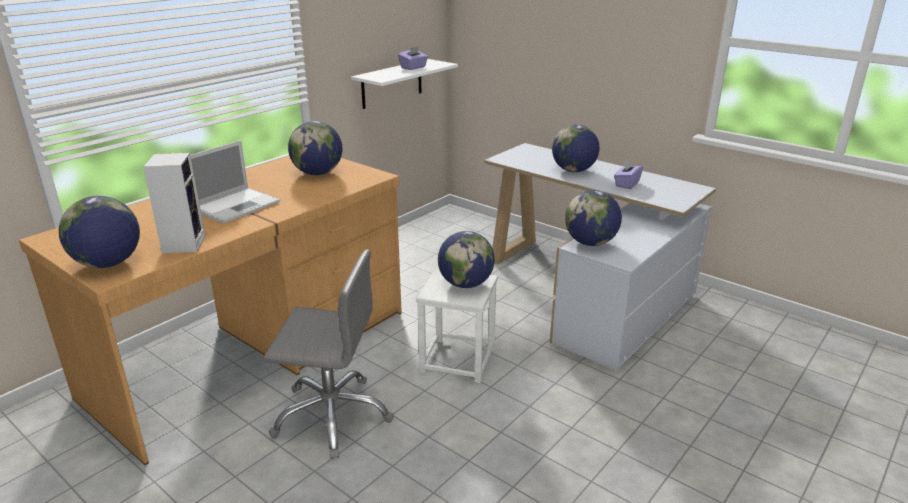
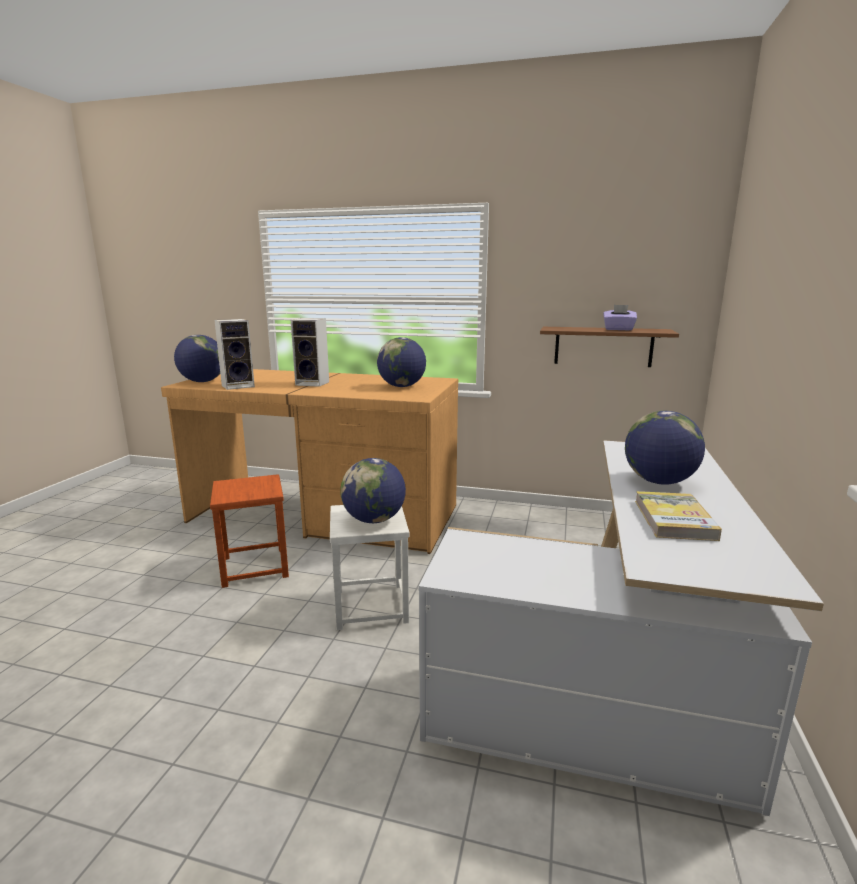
camera: 65 degrees right, 10 degrees down
(237, 205) = (314, 383): laptop -> speaker
(332, 415) = (255, 567): grey office chair -> brown stool
(392, 83) = (603, 346): white shelf -> brown shelf
(590, 243) = (483, 544): globe -> none
(626, 184) = (674, 519): purple tissue box -> book

